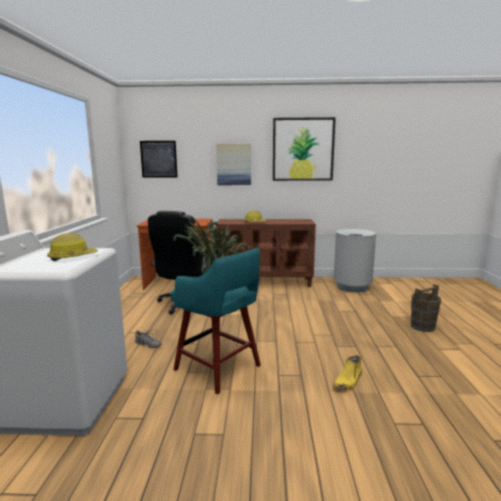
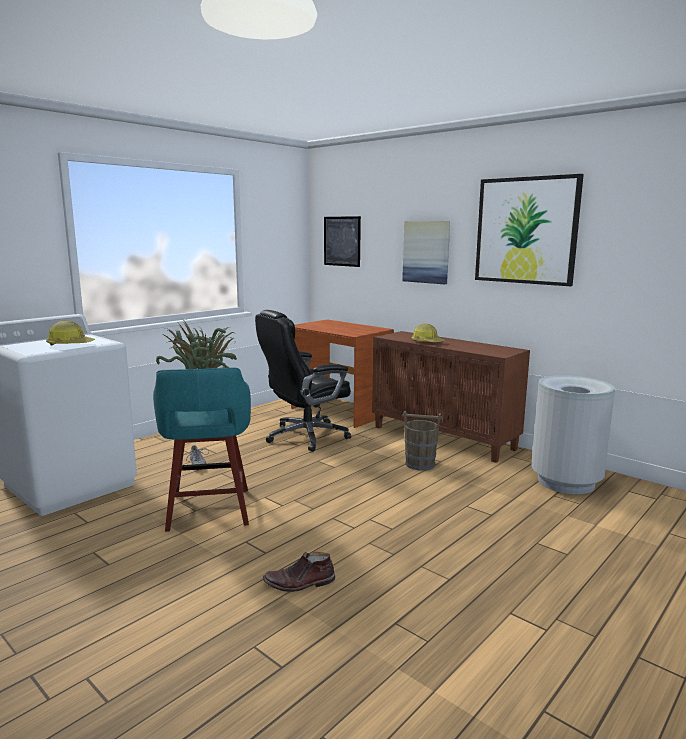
camera: 40 degrees right, 0 degrees up
(348, 381) = (299, 583): yellow boot -> brown boot
(422, 326) = (556, 575): brown bucket -> brown bucket (419, 464)

